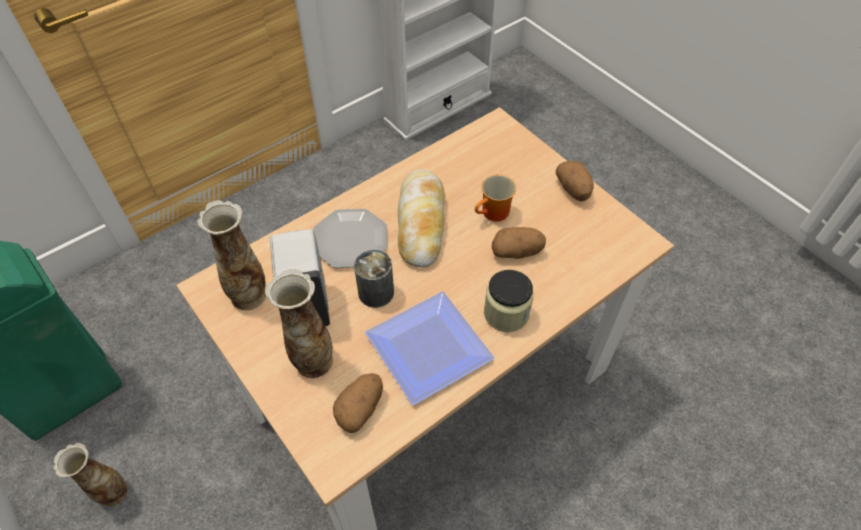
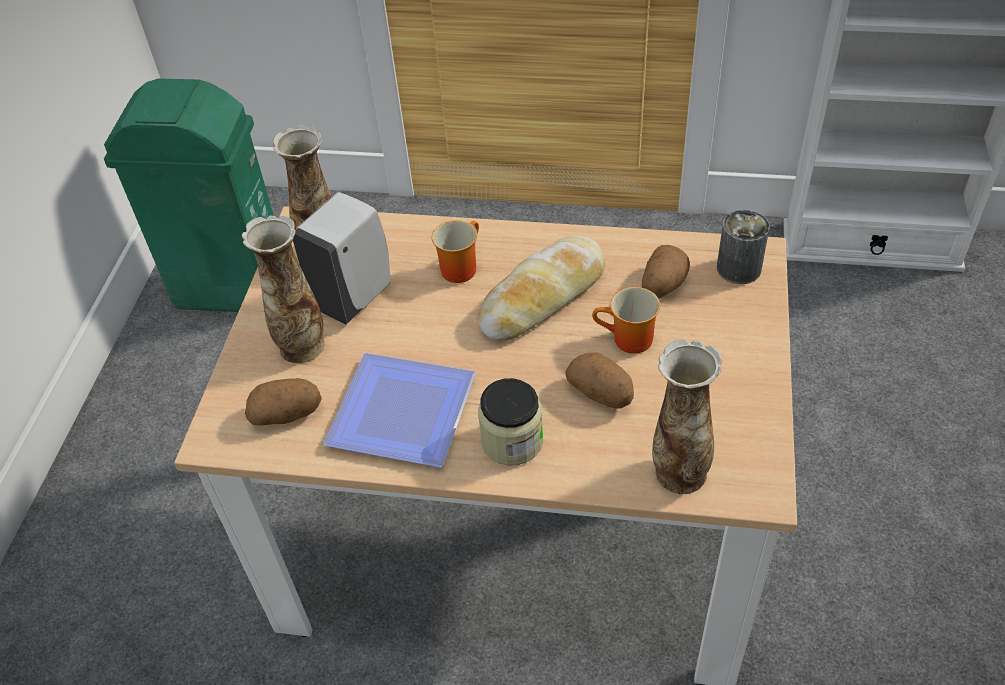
camera: 50 degrees right, 5 degrees down
(112, 492) = (180, 394): vase -> vase (678, 472)
(349, 240) = (458, 266): plate -> mug
(376, 292) = (422, 329): can -> can (738, 268)
(573, 190) = (752, 379): potato -> potato (662, 286)

